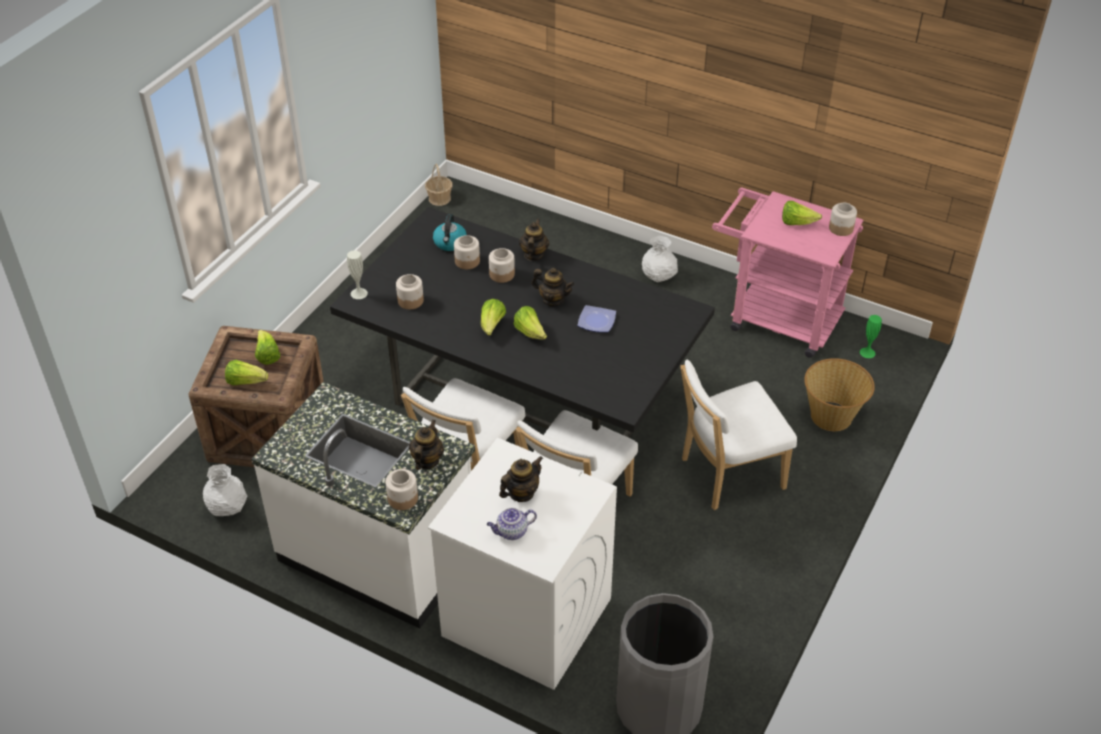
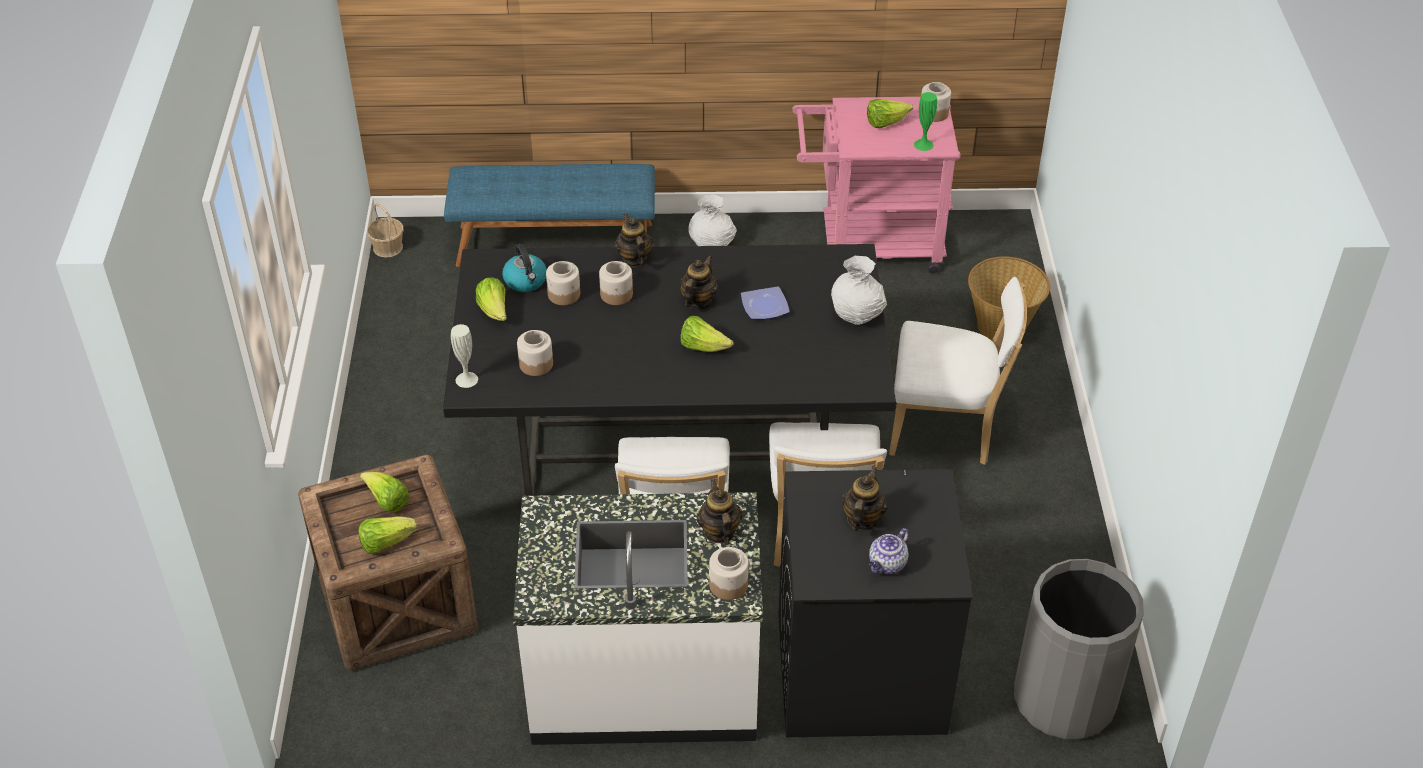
camera: 30 degrees left, 0 degrees up
(228, 508) = (420, 712): white vase -> white vase (857, 315)
(492, 326) = (654, 356): lettuce -> lettuce (494, 311)
(525, 617) = (859, 673): white washing machine -> black washing machine
(550, 235) = (555, 243): none -> blue bench
(553, 300) = (698, 301): teapot -> teapot turned 60 degrees counterclockwise
(727, 474) = (947, 429): white chair -> white chair turned 120 degrees counterclockwise
(867, 352) = (986, 246): green vase -> green vase (923, 144)

